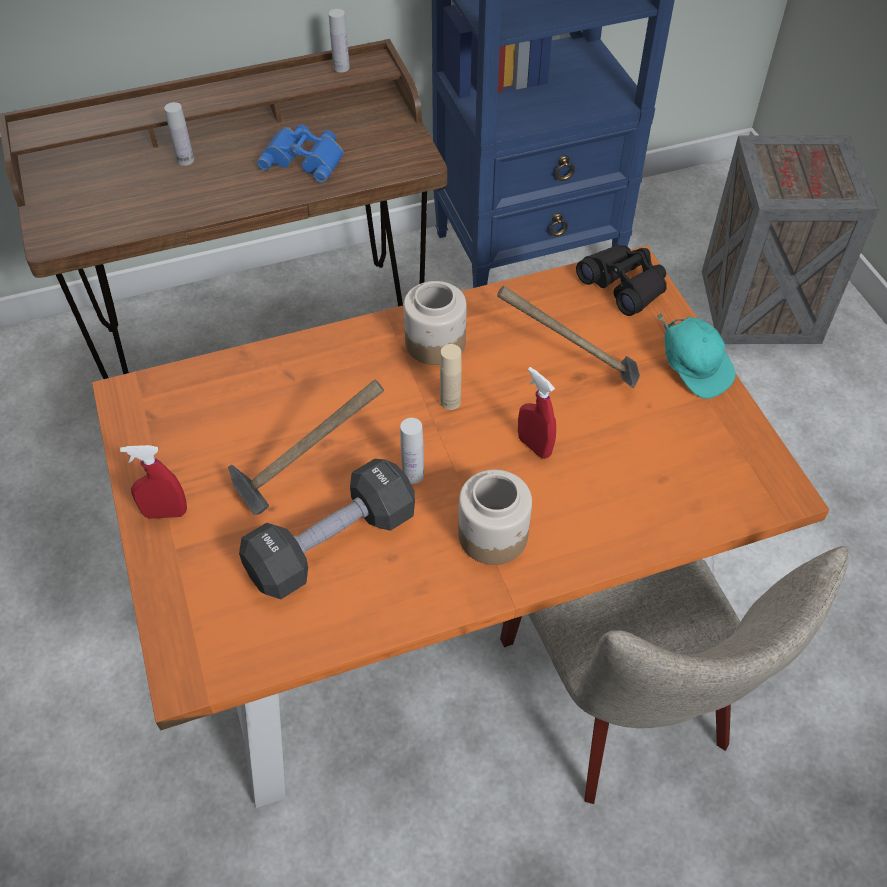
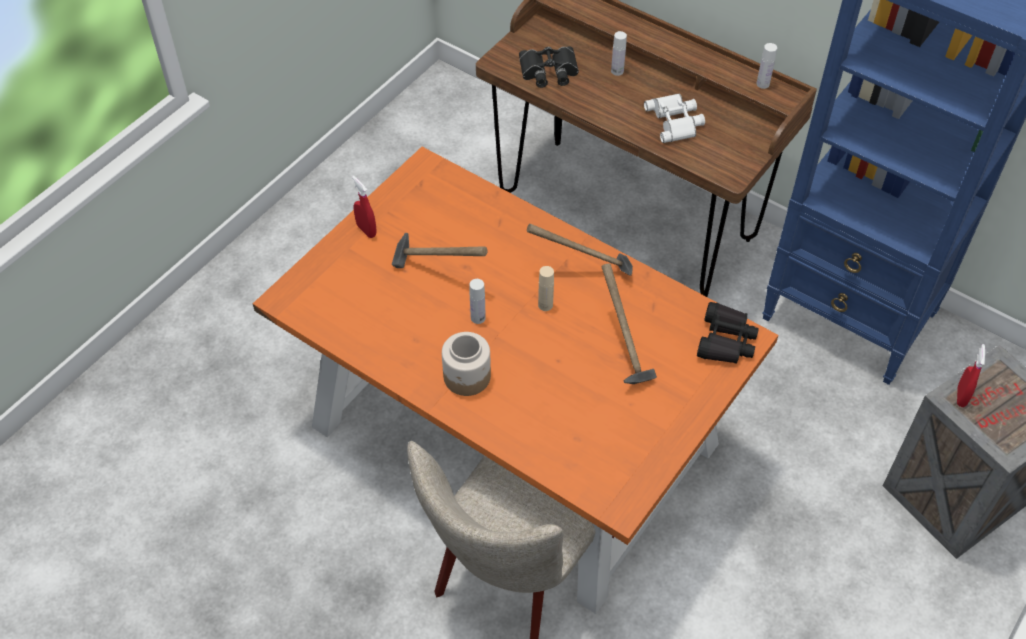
camera: 55 degrees right, 0 degrees up
(119, 210) = (549, 72): none -> black binoculars
(305, 158) = (676, 121): blue binoculars -> white binoculars
(332, 544) = (403, 309): black dumbbell -> none
(434, 343) = (584, 273): jar -> hammer
(534, 446) = (547, 362): red spray bottle -> red spray bottle (961, 396)
(693, 368) = (684, 413): turquoise cap -> none

